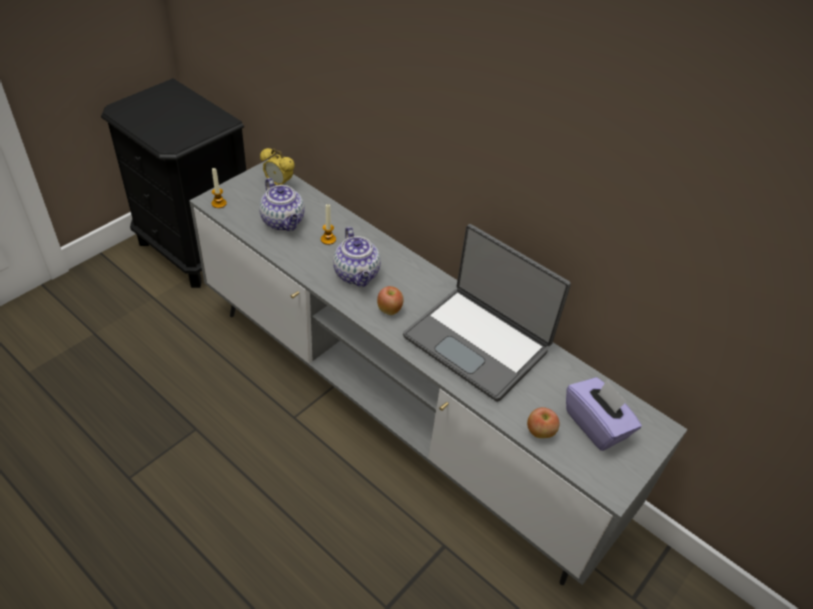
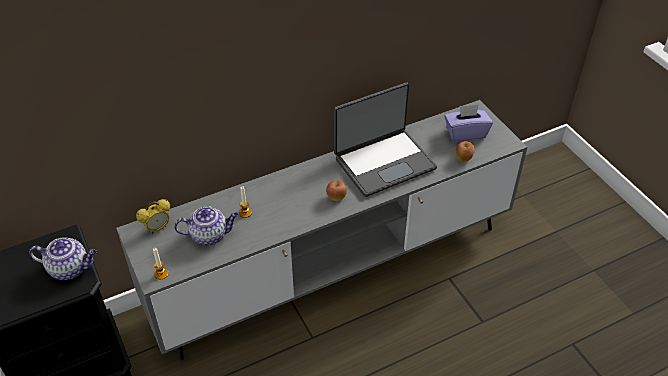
camera: 65 degrees left, 0 degrees up
(357, 275) = (293, 206): teapot -> teapot (70, 268)

